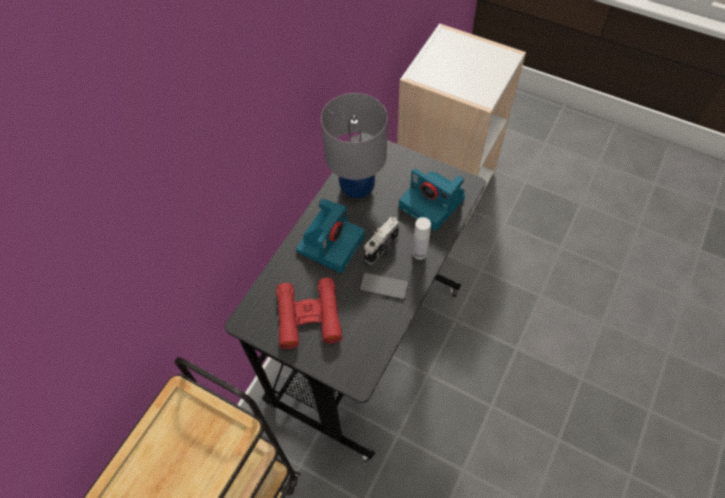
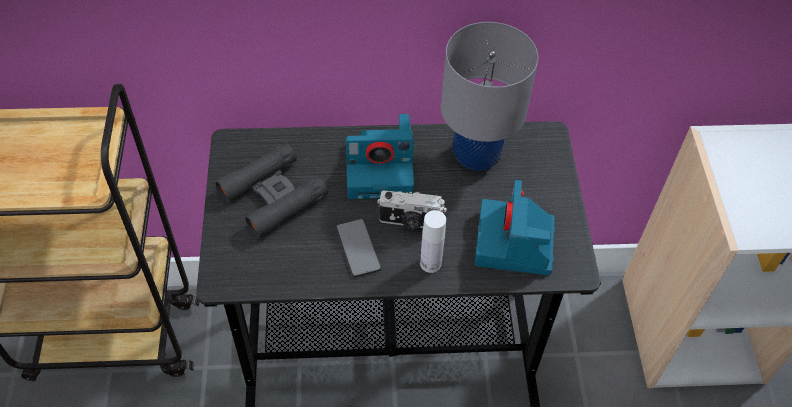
camera: 55 degrees right, 5 degrees down
(309, 316) = (273, 196): red binoculars -> black binoculars

